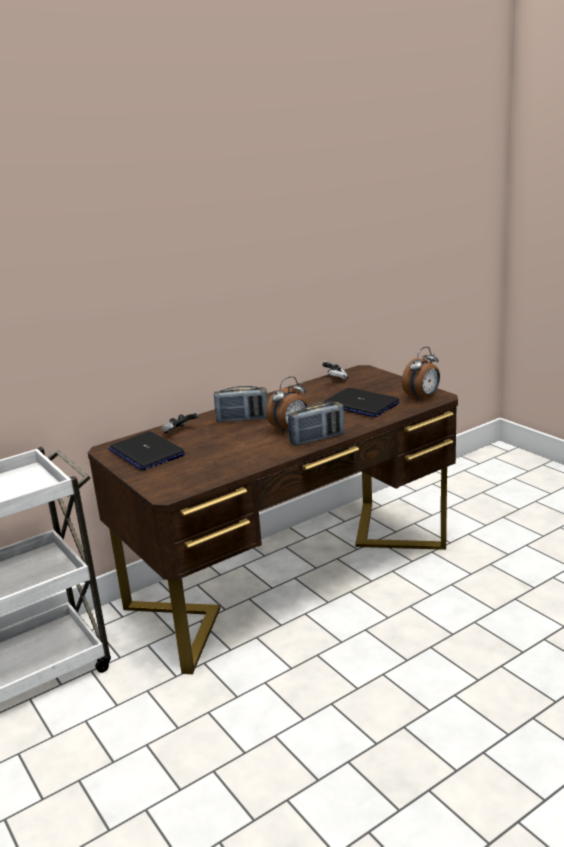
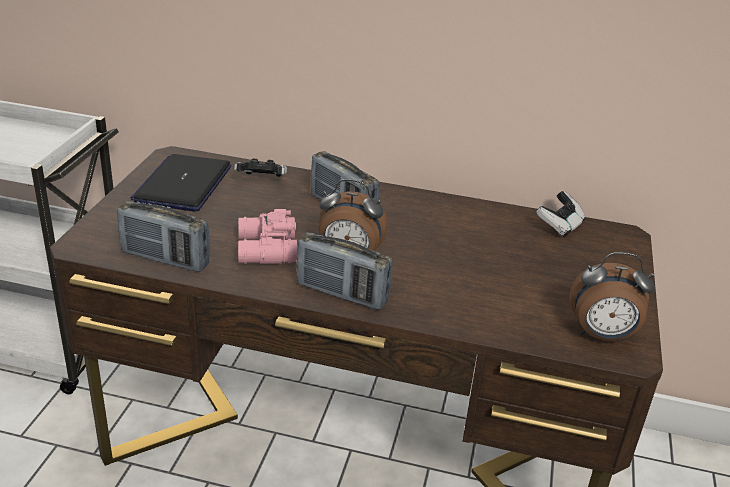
camera: 45 degrees right, 10 degrees up
(219, 474) = (165, 259): none -> radio
(251, 447) = (265, 250): none -> pink binoculars
(360, 404) = (500, 284): laptop -> none

